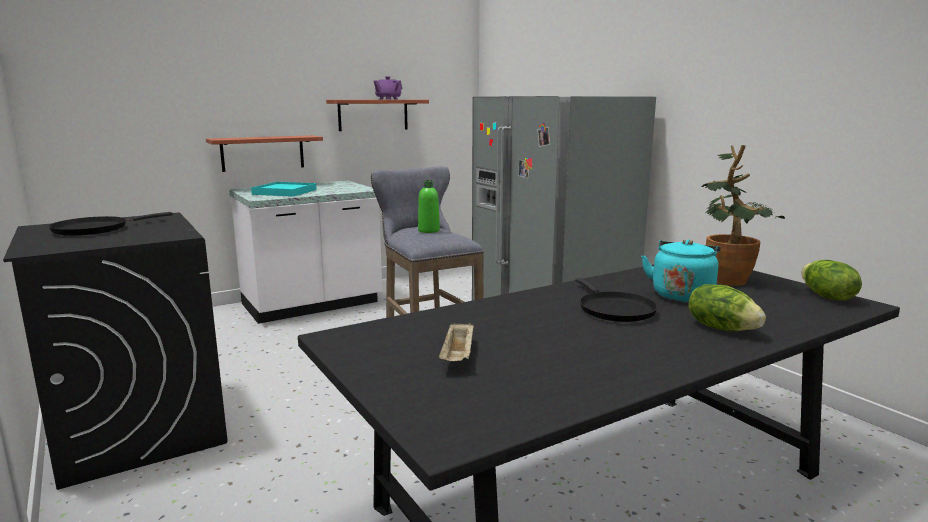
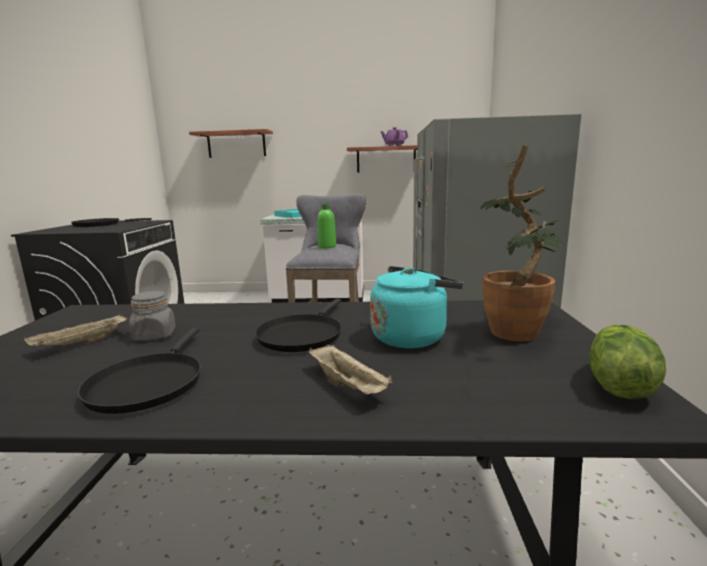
camera: 35 degrees right, 0 degrees up
(263, 153) = (301, 188): shelf -> shelf (236, 144)
(501, 335) = (154, 335): none -> grey jar
(608, 360) = (148, 383): none -> black frying pan
(722, 328) = (349, 385): lettuce -> beige tray

